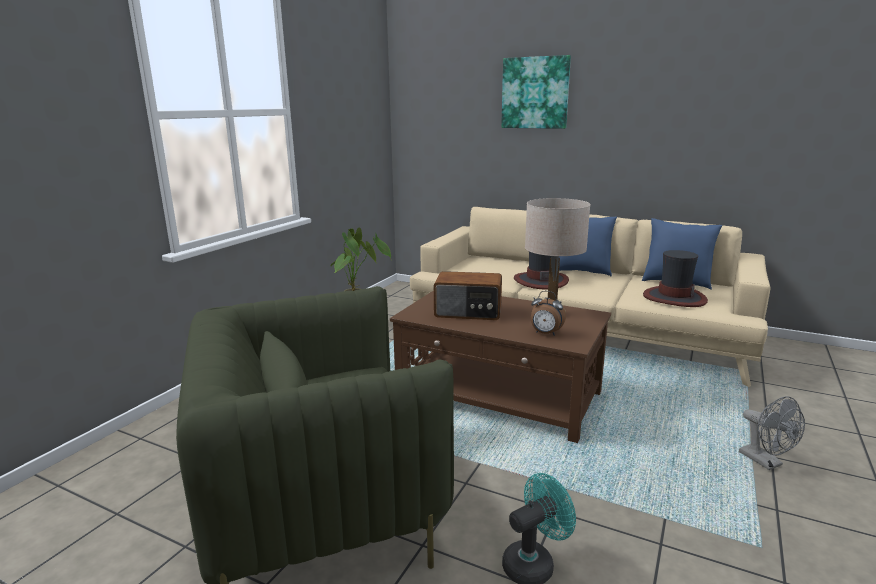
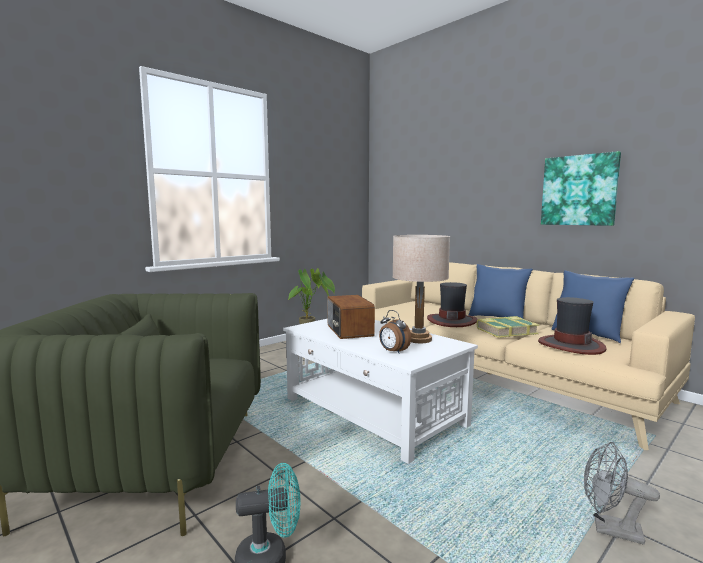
camera: 20 degrees right, 10 degrees down
(468, 312) = (348, 331): radio -> radio turned 45 degrees clockwise
(499, 395) = (373, 412): brown coffee table -> white coffee table
(535, 93) = (471, 165): picture -> picture (579, 190)
(604, 288) = (506, 331): none -> book
(766, 462) = (609, 529): grey fan -> grey fan turned 120 degrees clockwise

